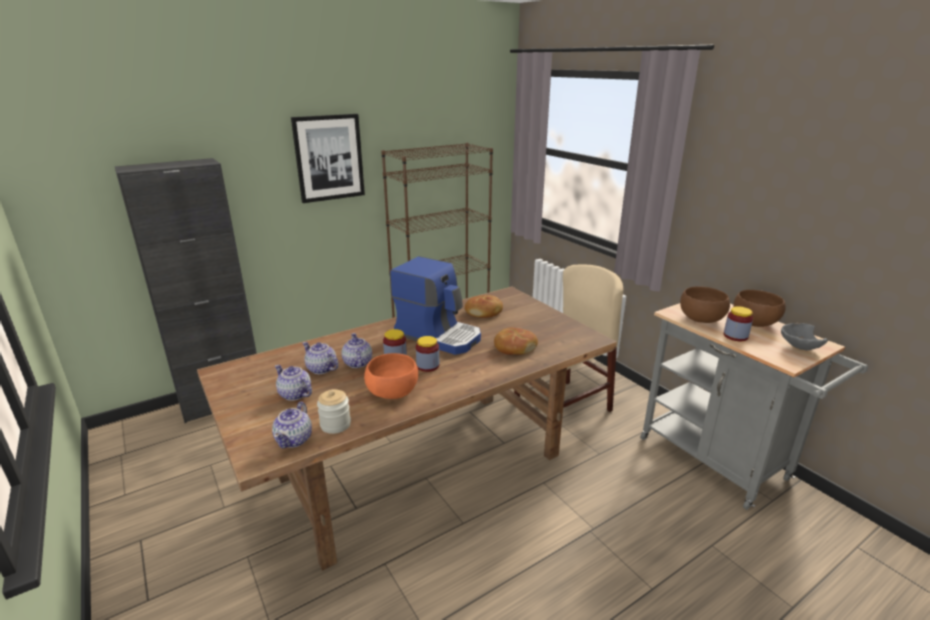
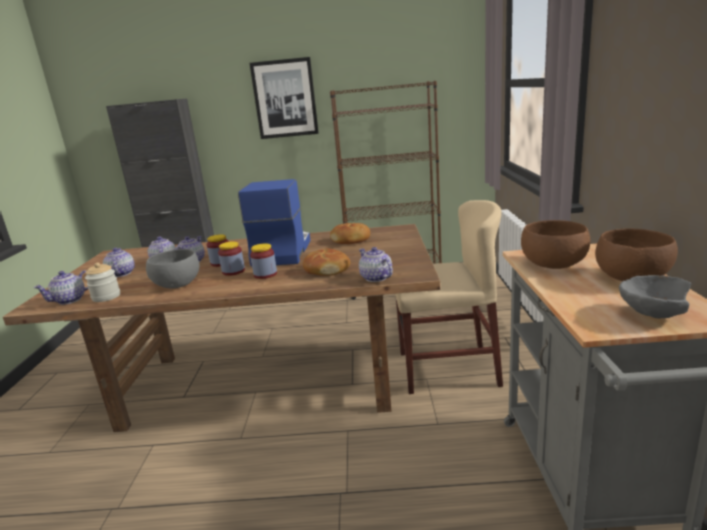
camera: 35 degrees right, 5 degrees down
(392, 392) = (177, 284): orange bowl -> grey bowl
(439, 335) = (281, 252): coffee machine -> coffee machine turned 150 degrees counterclockwise
(568, 348) = (376, 278): none -> teapot
(735, 336) = (568, 287): jar -> jar (265, 274)

